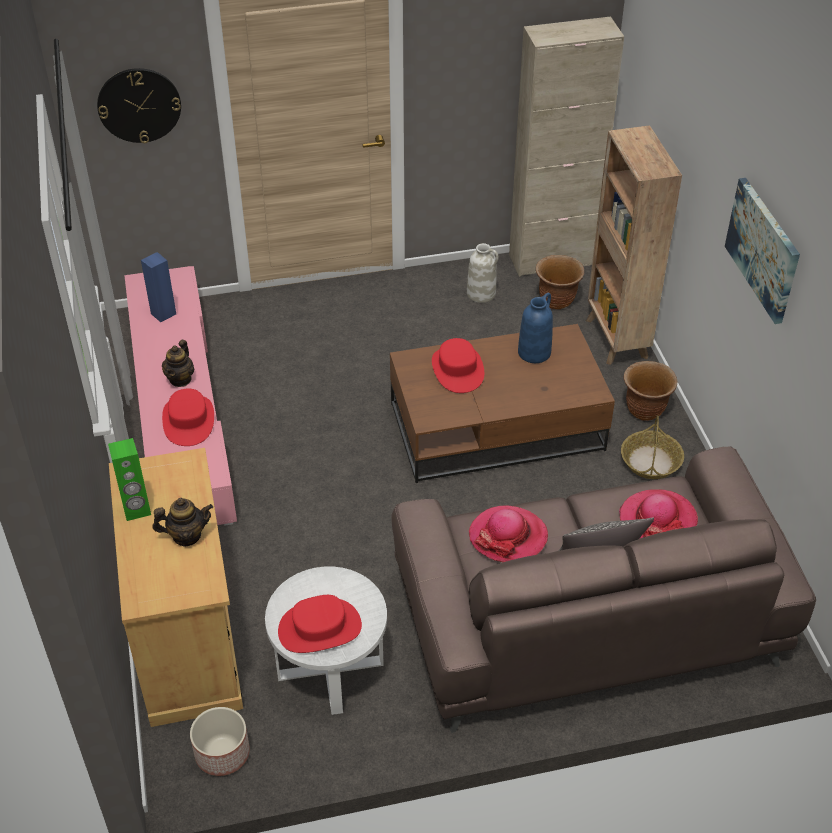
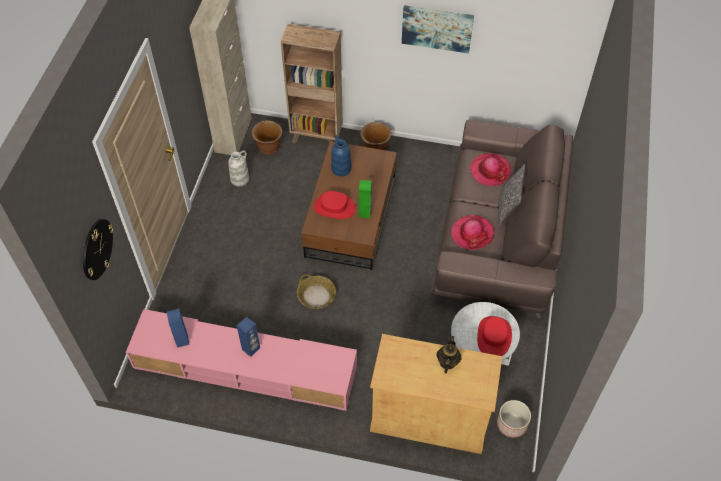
camera: 65 degrees left, 10 degrees up
(137, 510) = (416, 381): green speaker -> green speaker (365, 213)
(180, 379) = (251, 349): teapot -> blue speaker
(189, 421) = (291, 355): red hat -> none
(651, 462) = (412, 164): basket -> basket (316, 296)

